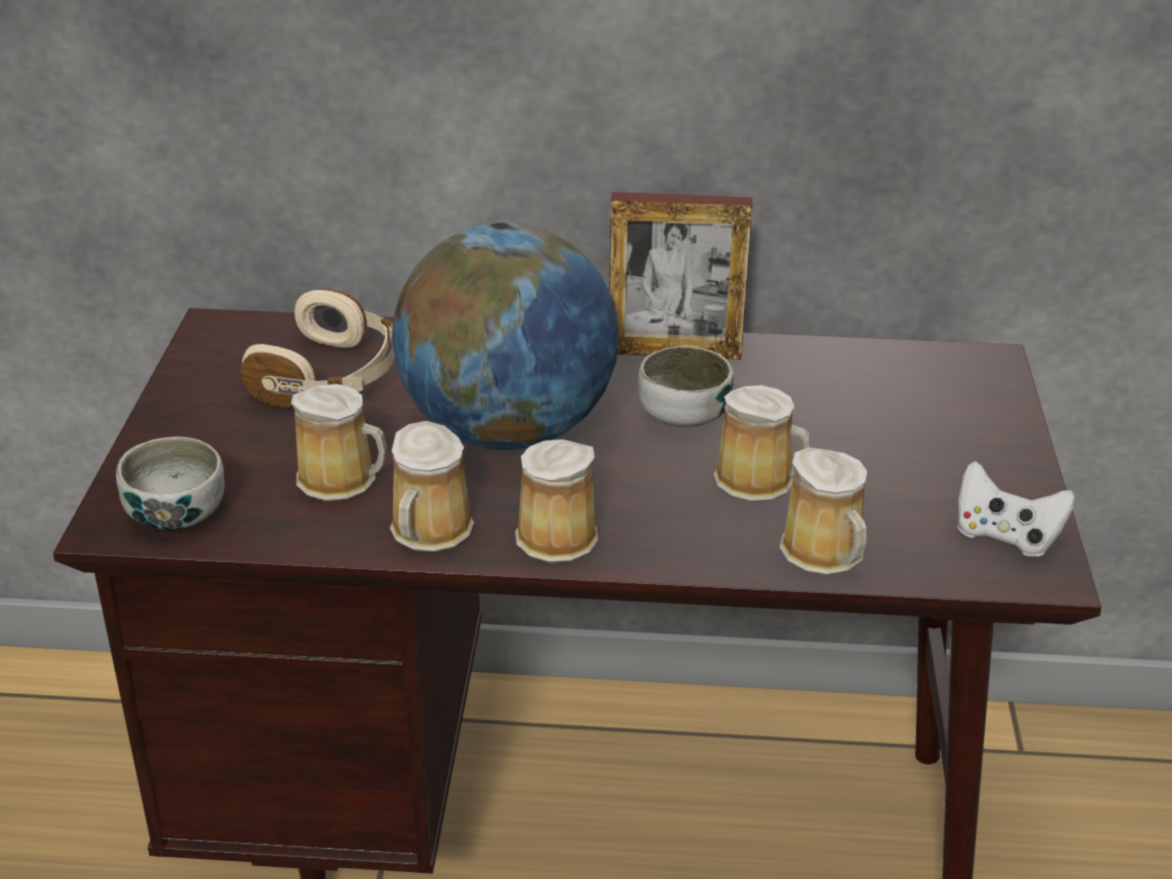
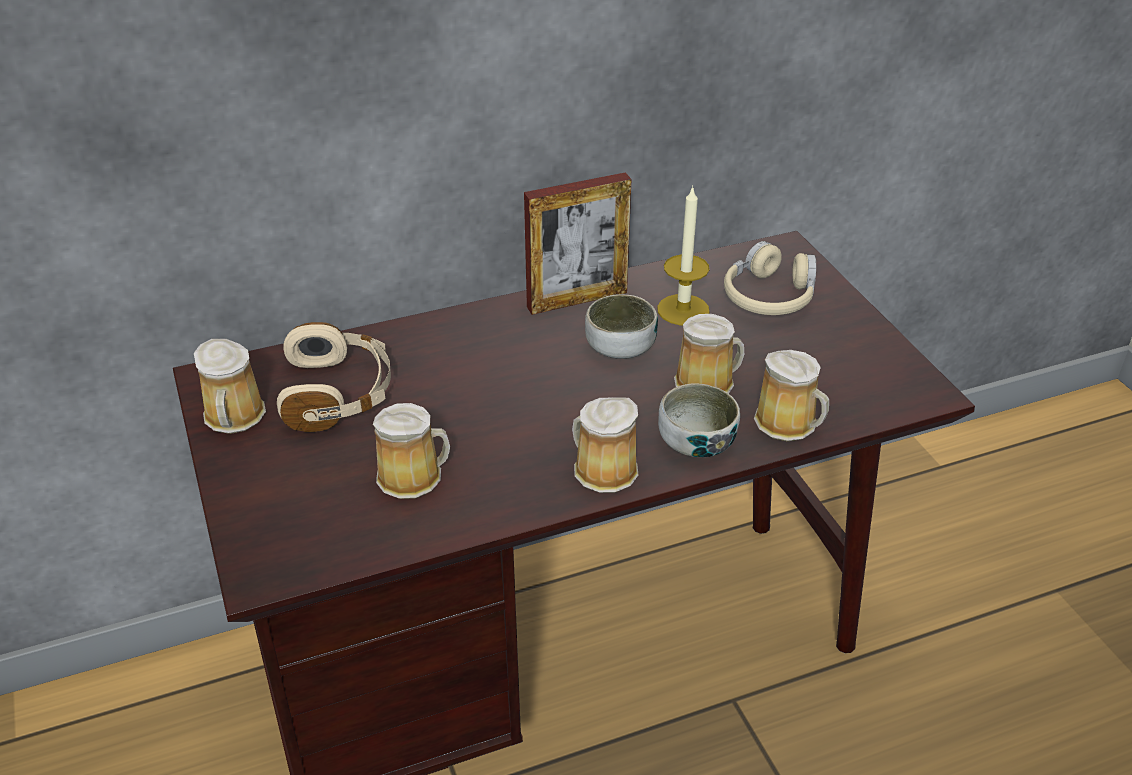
camera: 25 degrees left, 5 degrees up
(176, 513) = (304, 548): bowl -> bowl (696, 442)
(429, 532) = (511, 497): mug -> mug (234, 418)
(508, 430) = (506, 397): globe -> none
(795, 395) = (683, 310): none -> candle
(921, 408) = (769, 296): none -> beige headphones
(1005, 537) = (887, 375): white game controller -> none

